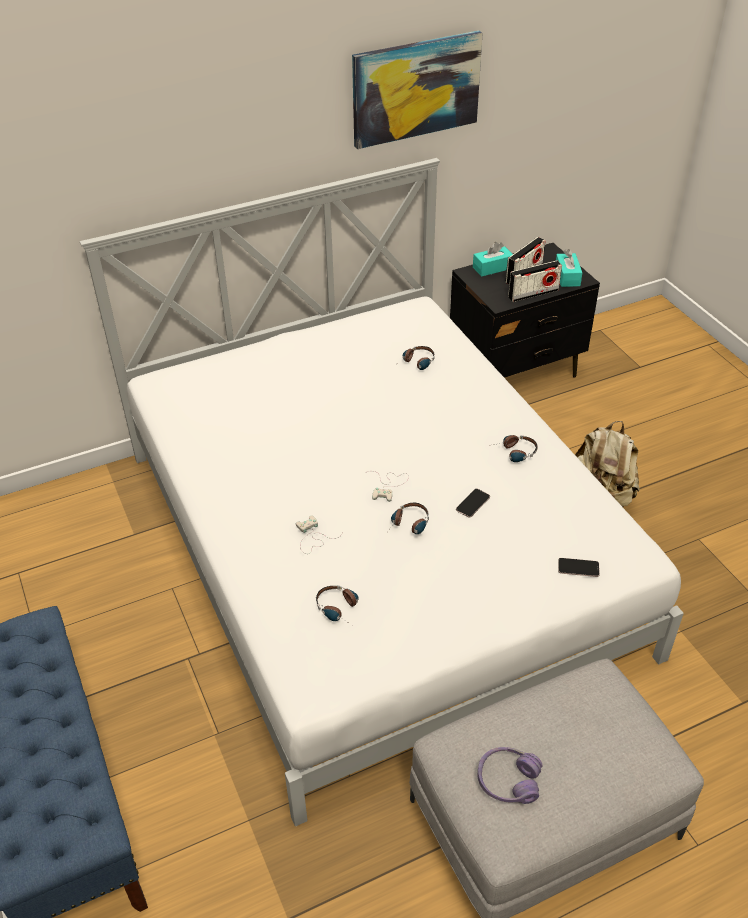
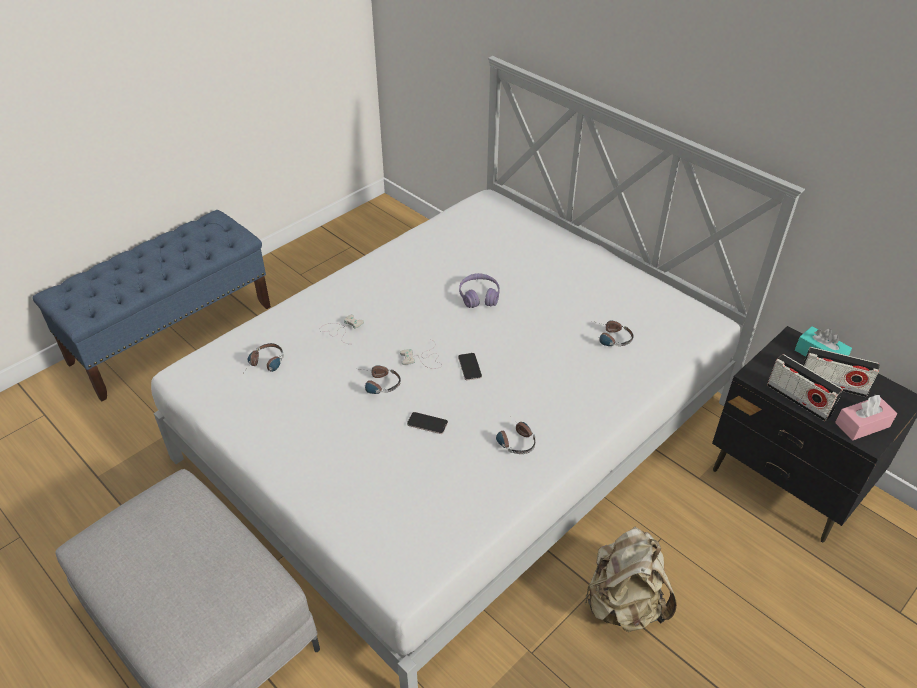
camera: 70 degrees right, 0 degrees up
(415, 89) = (810, 98): picture -> none
(508, 781) = (138, 530): purple headphones -> purple headphones (479, 296)
(567, 276) = (862, 425): turquoise tissue box -> pink tissue box
(578, 568) = (367, 521): phone -> phone (469, 367)

